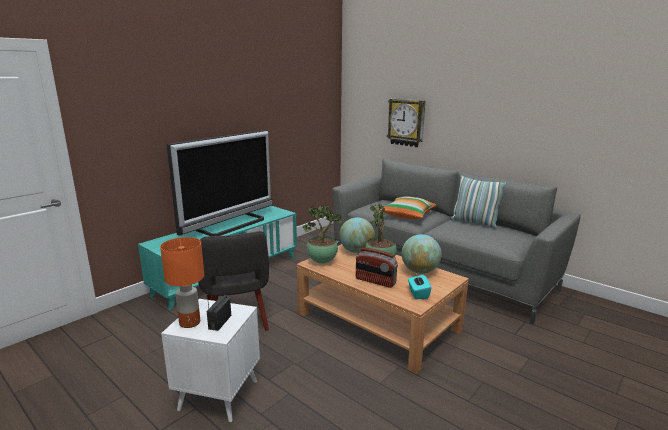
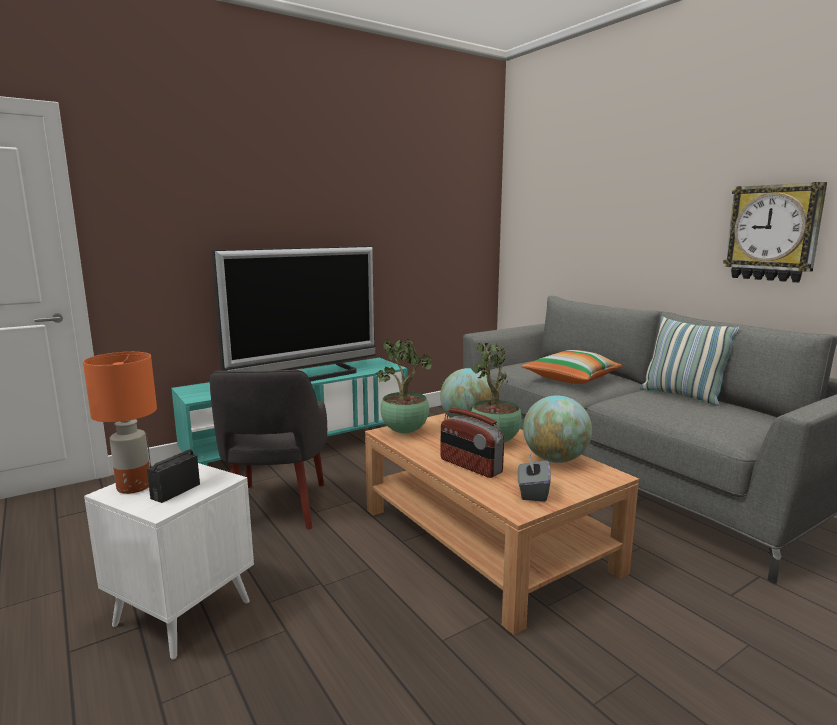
camera: 15 degrees right, 5 degrees down
(406, 122) = (588, 242): wall clock -> wall clock (773, 233)
(418, 294) = (532, 492): turquoise tissue box -> grey tissue box

